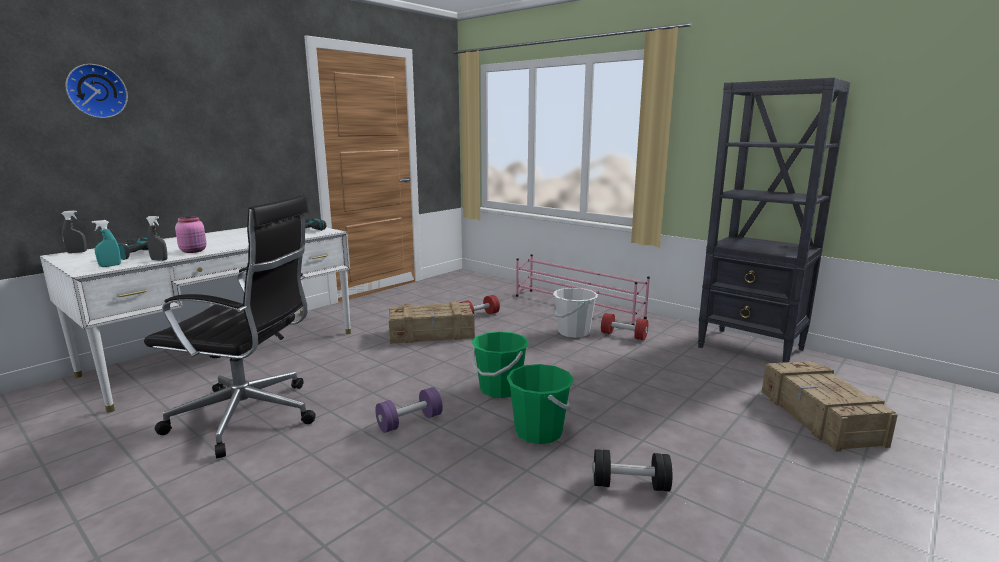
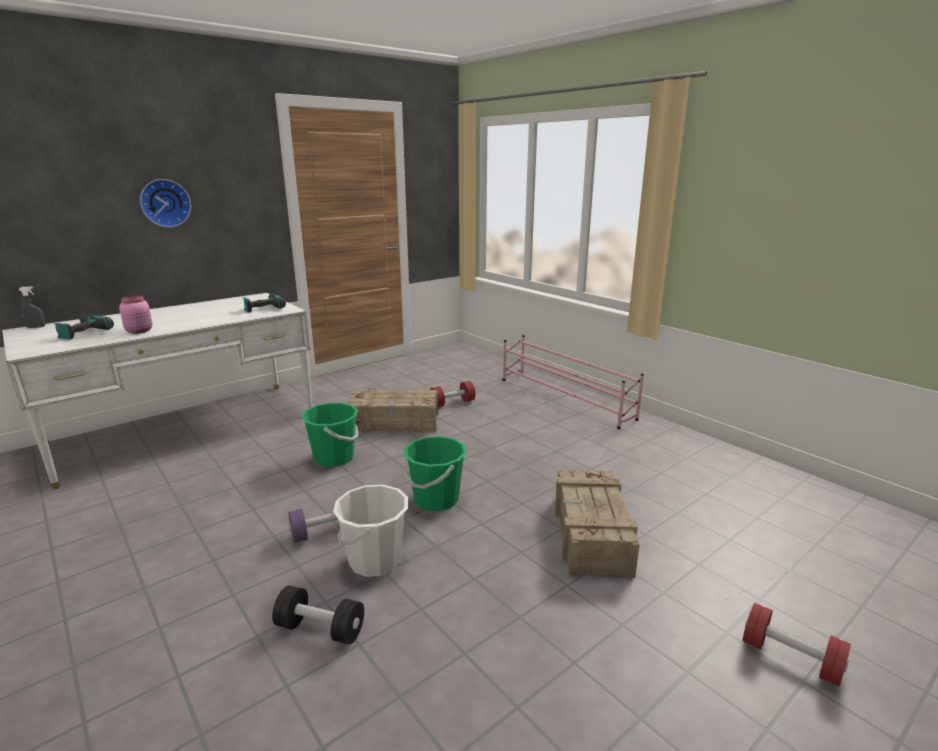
camera: 10 degrees right, 5 degrees up
(96, 91) = (49, 164): wall clock -> wall clock (165, 203)
(110, 266) = (50, 347): turquoise spray bottle -> none
(159, 260) = (99, 342): grey spray bottle -> none
(249, 417) = (174, 508): black office chair -> none
(539, 432) = (454, 560): green bucket -> green bucket (334, 458)
(573, 332) = (547, 432): white bucket -> white bucket (375, 560)
(623, 336) = (602, 441): red dumbbell -> red dumbbell (790, 658)
(630, 485) = (527, 644): black dumbbell -> black dumbbell (320, 629)
(751, 348) = (750, 472): black bookcase -> none
(819, 417) = (797, 579): crate -> crate (590, 534)

